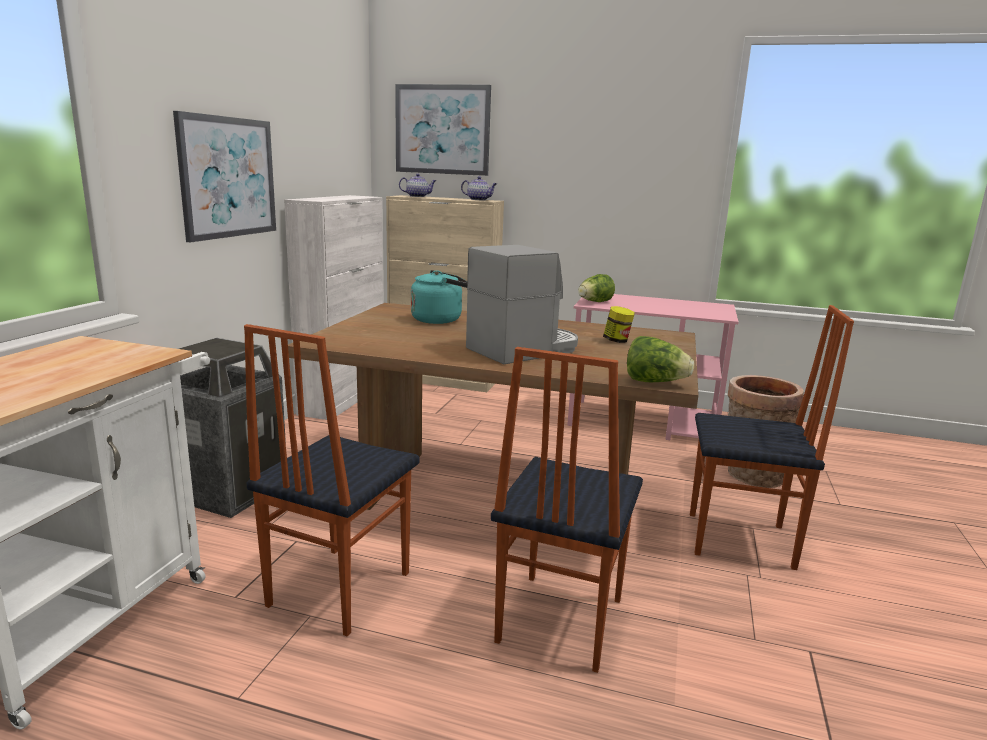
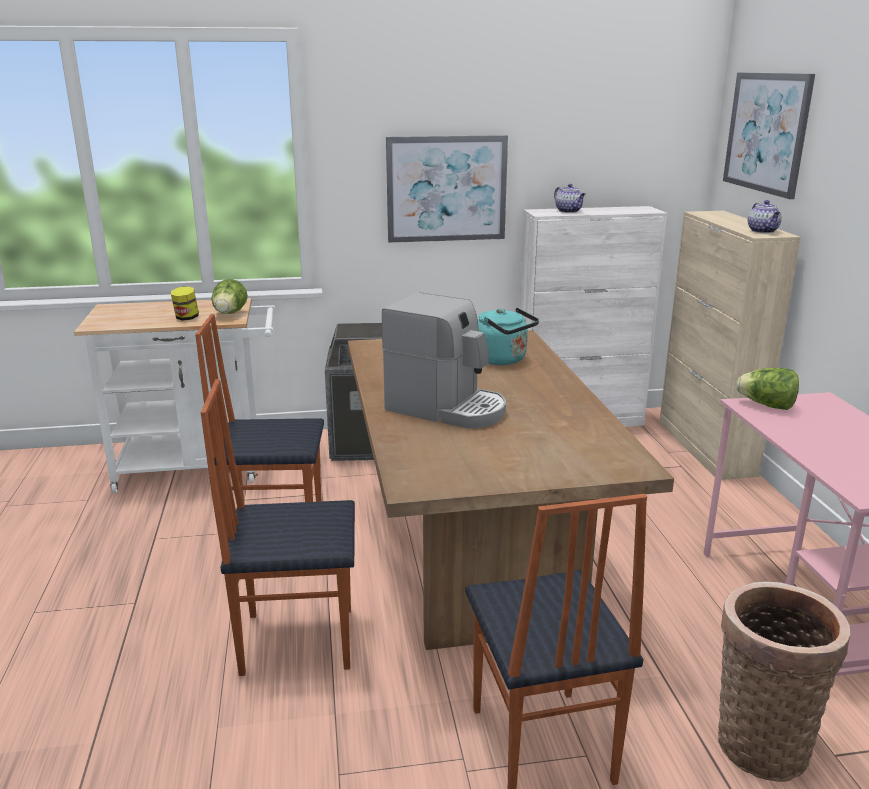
camera: 65 degrees right, 5 degrees up
(418, 196) = (719, 216): teapot -> teapot (569, 211)
(617, 341) = (548, 441): jar -> jar (186, 318)
(655, 382) = (405, 478): lettuce -> lettuce (229, 314)

